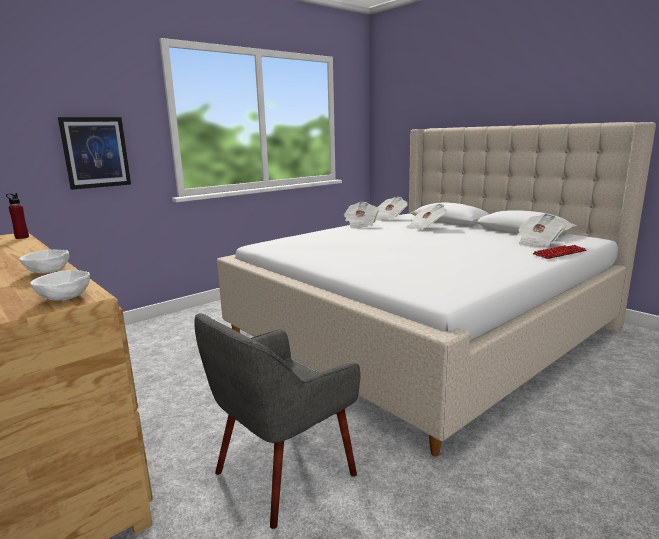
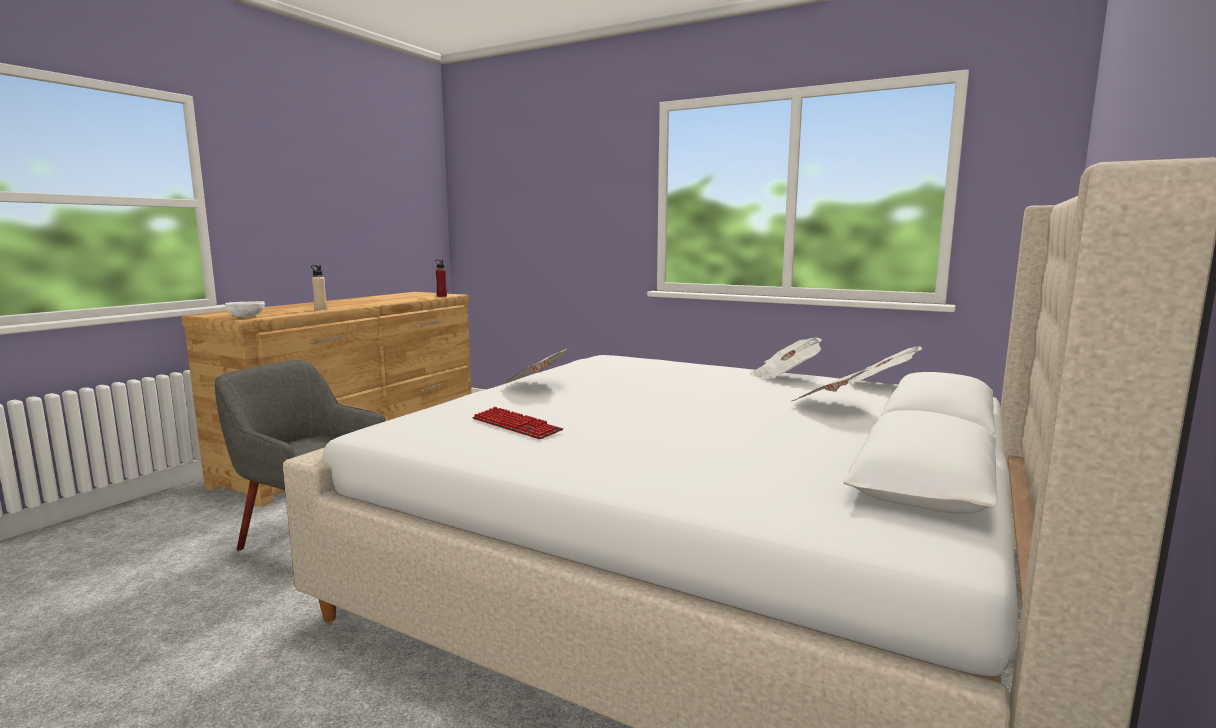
camera: 70 degrees right, 5 degrees down
(48, 271) = (320, 309): white bowl -> beige bottle
(96, 152) = (583, 233): picture -> none
(537, 242) = (789, 484): newspaper -> newspaper (536, 385)
(559, 253) = (694, 500): keyboard -> keyboard (516, 426)

